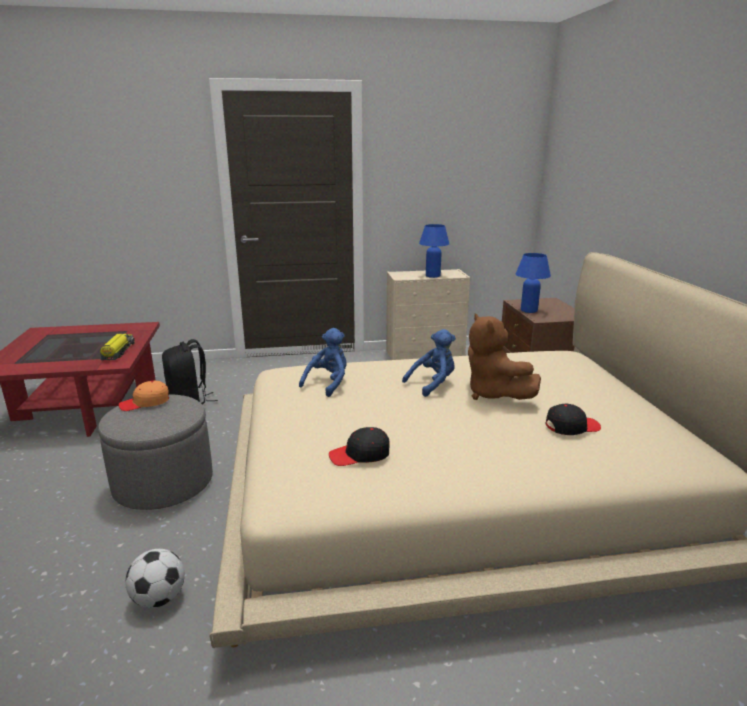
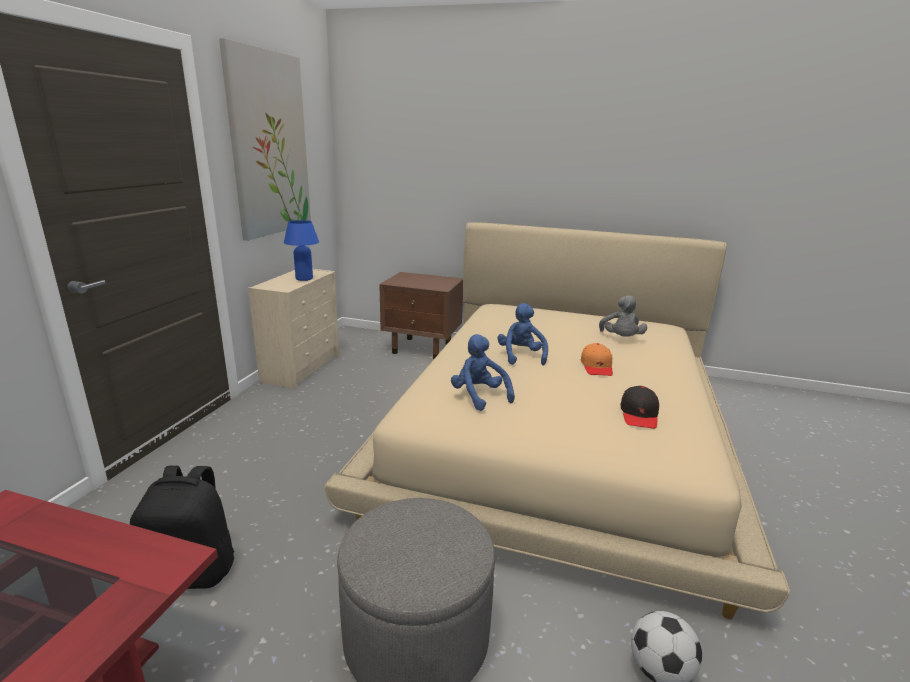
camera: 65 degrees left, 0 degrees up
(118, 352) = (109, 556): toy truck -> none
(145, 403) = (377, 546): orange cap -> orange cap (597, 367)
(439, 159) = (269, 145): none -> picture
(494, 394) = (556, 343): brown plush toy -> none
(529, 310) = (419, 285): blue table lamp -> none
(571, 427) = (621, 339): black cap -> grey plush toy

